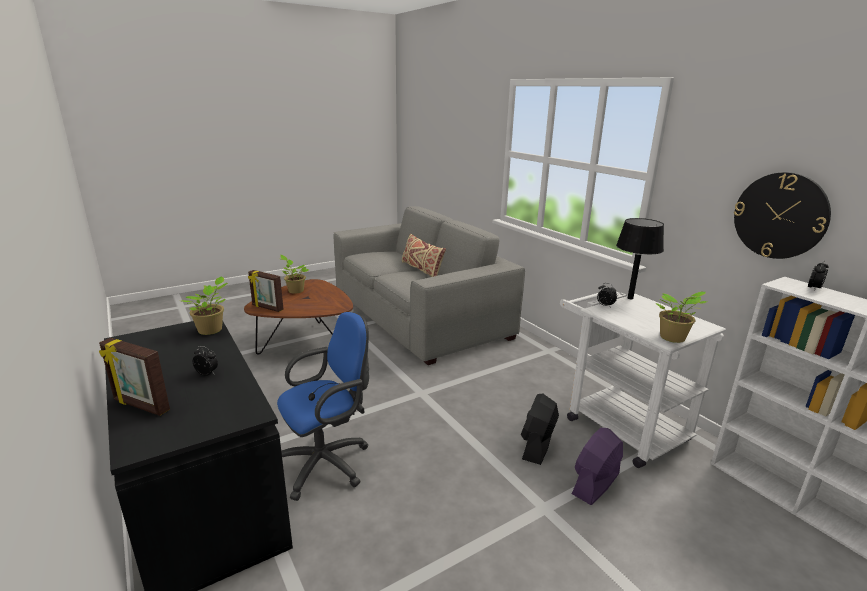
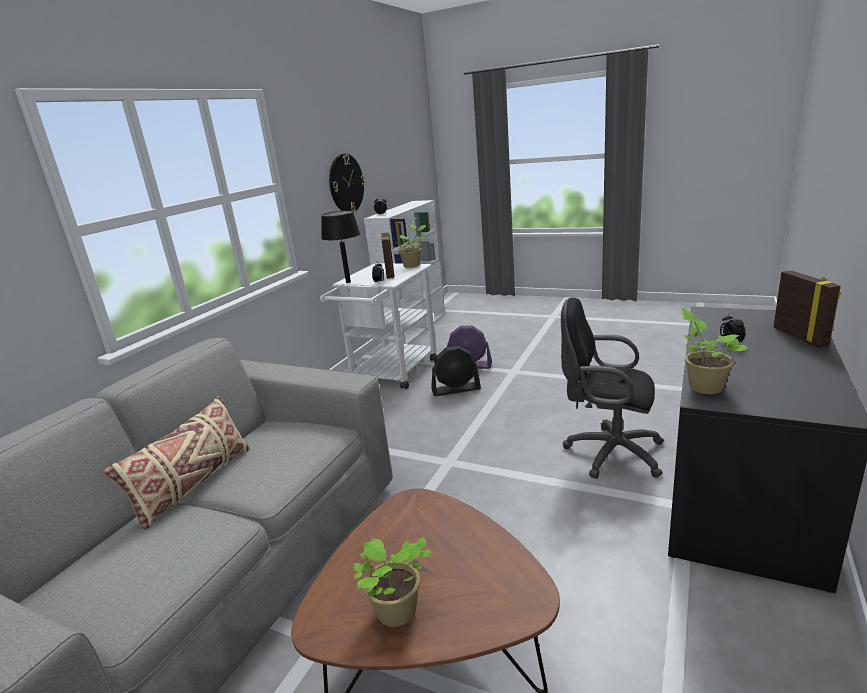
camera: 120 degrees left, 0 degrees up
(267, 308) = (513, 580): picture frame -> picture frame (390, 274)
(328, 463) = (608, 452): blue office chair -> black office chair

